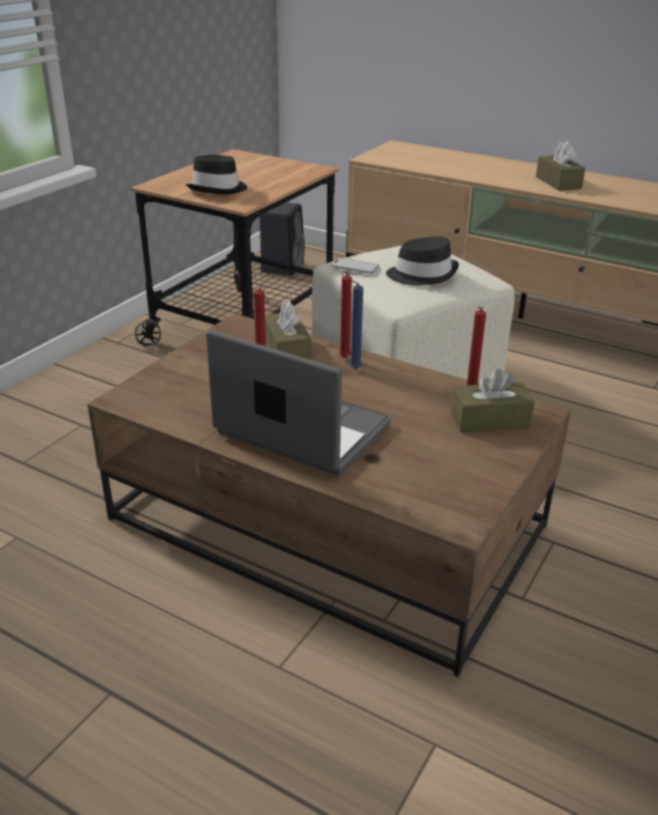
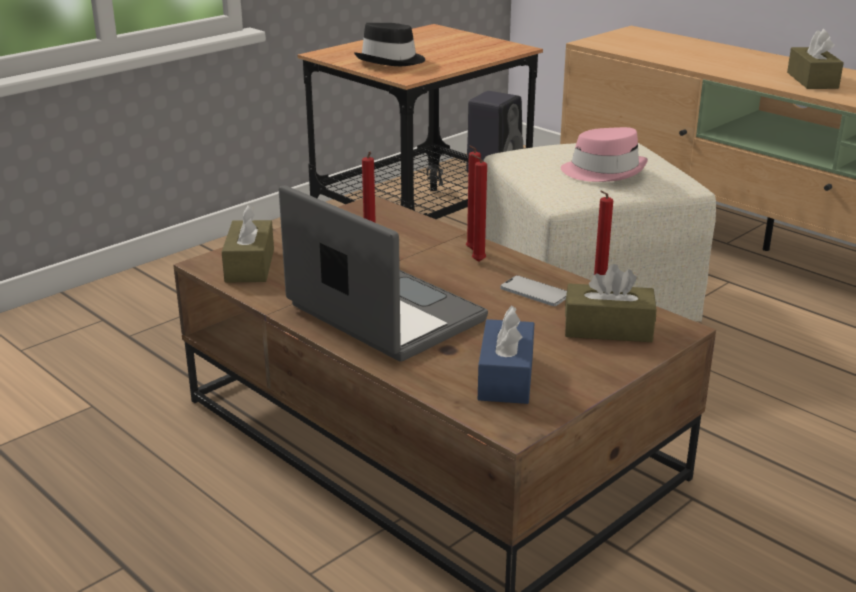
camera: 15 degrees right, 5 degrees down
(287, 350) = (411, 236): brown tissue box -> brown tissue box (250, 265)
(354, 369) = (476, 262): blue candle -> red candle
(355, 267) = (528, 157): phone -> phone (535, 292)
(422, 274) = (604, 171): black hat -> pink hat
(432, 478) = (506, 377): none -> blue tissue box

